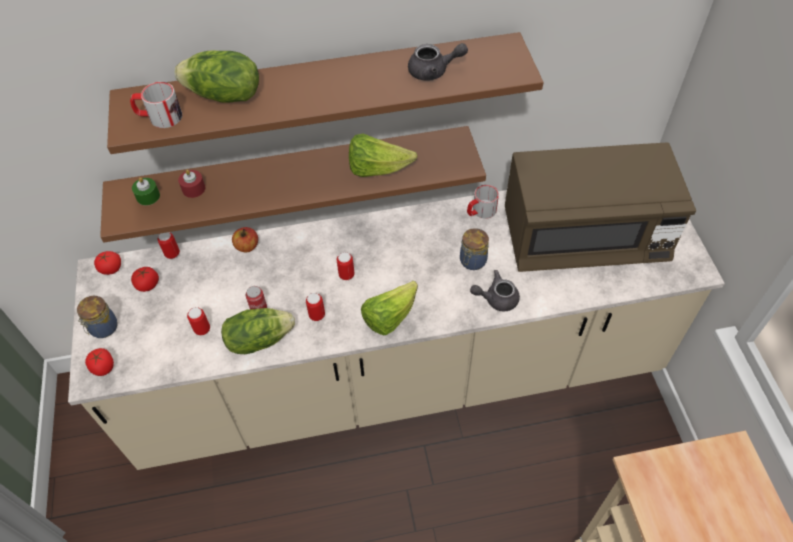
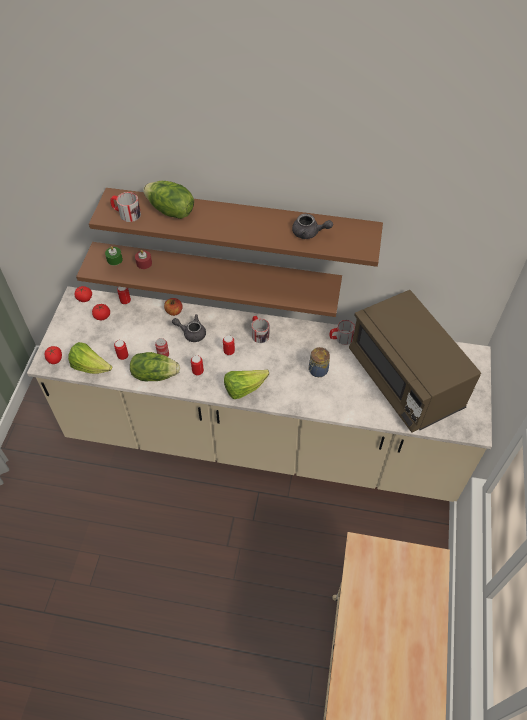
camera: 20 degrees right, 0 degrees up
(103, 328) = (64, 335): jar -> none
(374, 238) = (259, 333): none -> mug
(377, 169) = (265, 286): lettuce -> lettuce (91, 367)
(496, 298) = (321, 401): grey teapot -> grey teapot (191, 333)
(583, 237) = (405, 380): brown microwave -> brown microwave turned 45 degrees clockwise

